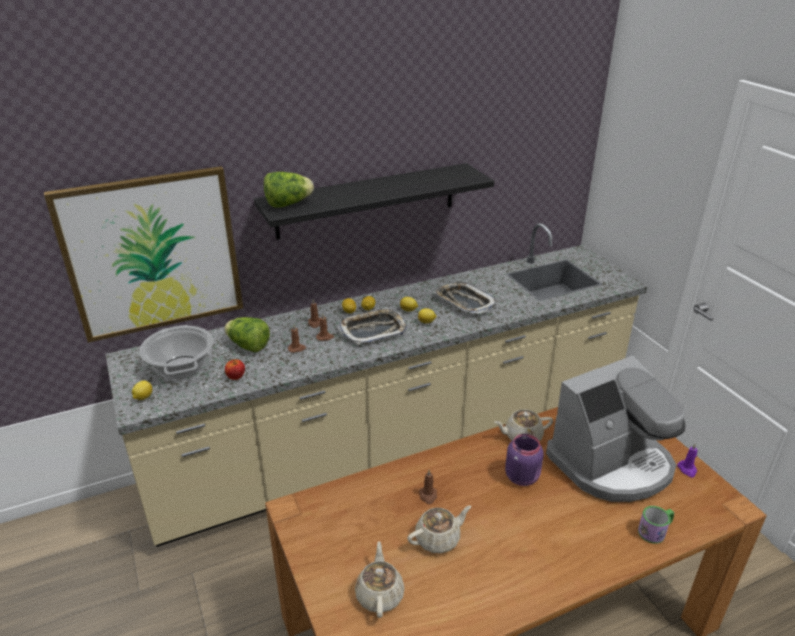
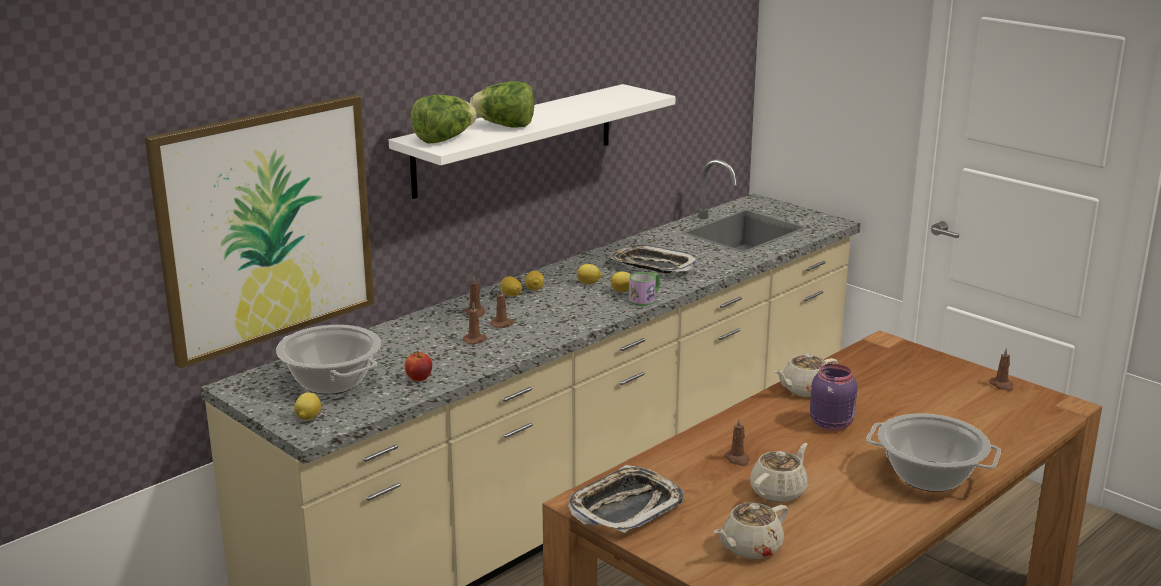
camera: 20 degrees left, 10 degrees down
(248, 346) = (405, 348): lettuce -> lettuce (505, 126)
(367, 201) = (515, 139): black shelf -> white shelf
(373, 330) = (560, 308): tray -> tray (625, 507)
(380, 594) = (750, 547): beige teapot -> beige teapot turned 105 degrees counterclockwise
(568, 557) = (929, 476): none -> cooking pot
(611, 464) = (920, 395): coffee machine -> none
(655, 531) = (1003, 439): mug -> mug (645, 299)
(687, 469) = (1002, 385): purple candle -> brown candle

